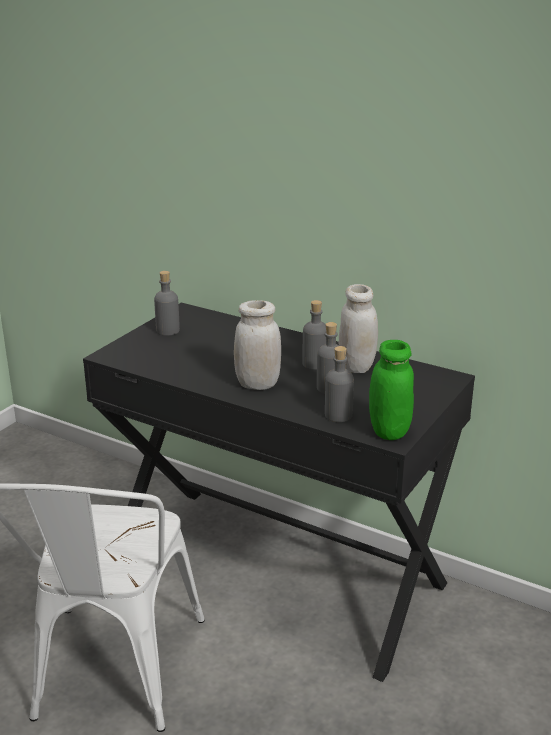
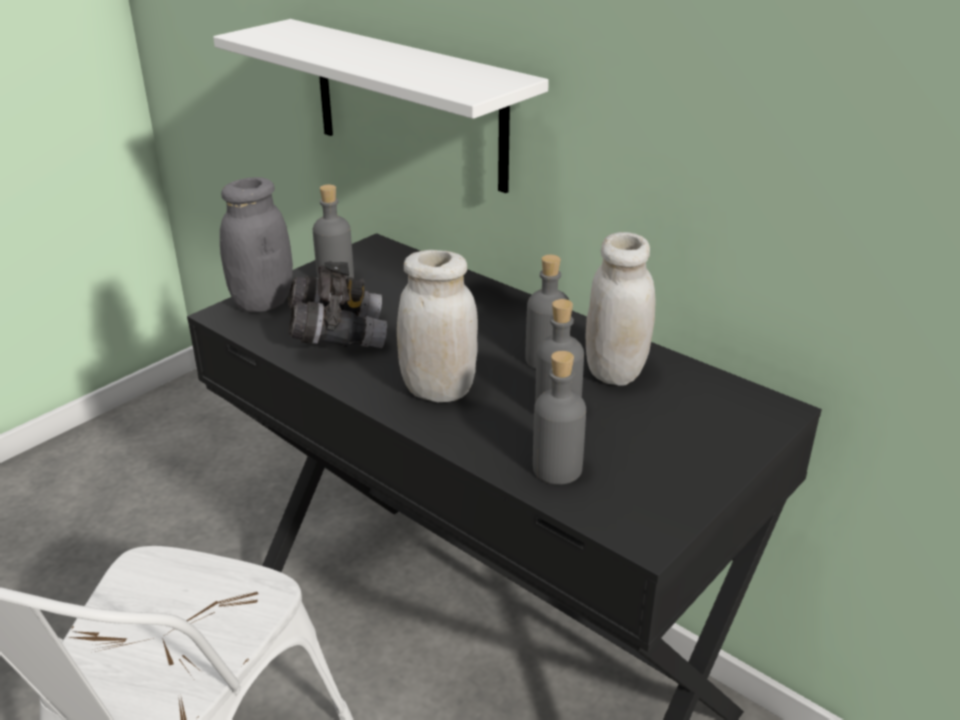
camera: 10 degrees right, 5 degrees up
(127, 347) = (262, 302): none -> grey jar
(184, 361) = (337, 335): none -> grey binoculars
(204, 218) = (408, 104): none -> white shelf
(389, 431) = (640, 515): green jar -> none

